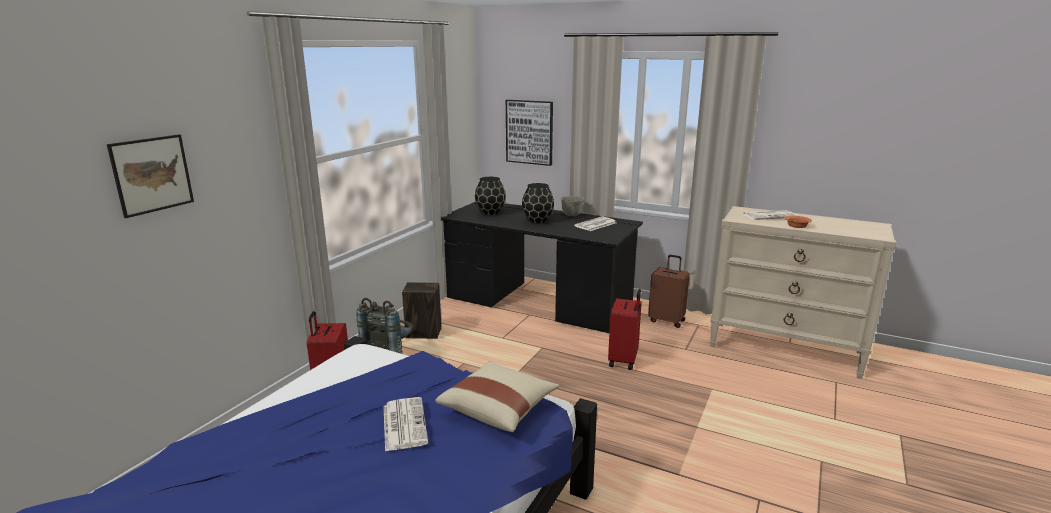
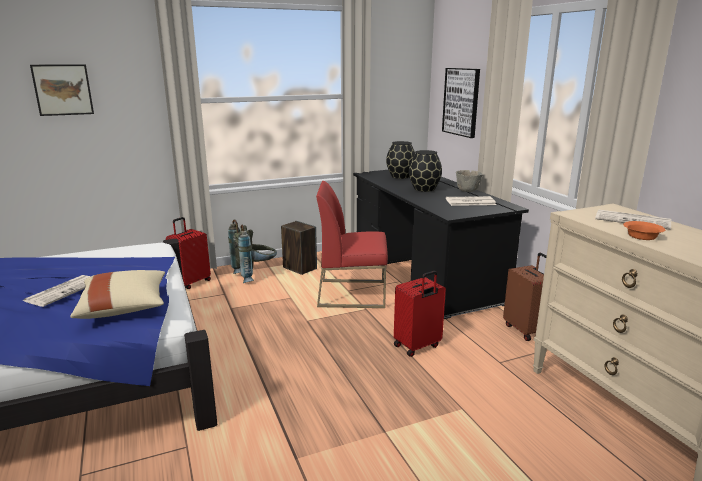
camera: 40 degrees right, 0 degrees up
(510, 339) = (352, 293): none -> red chair

